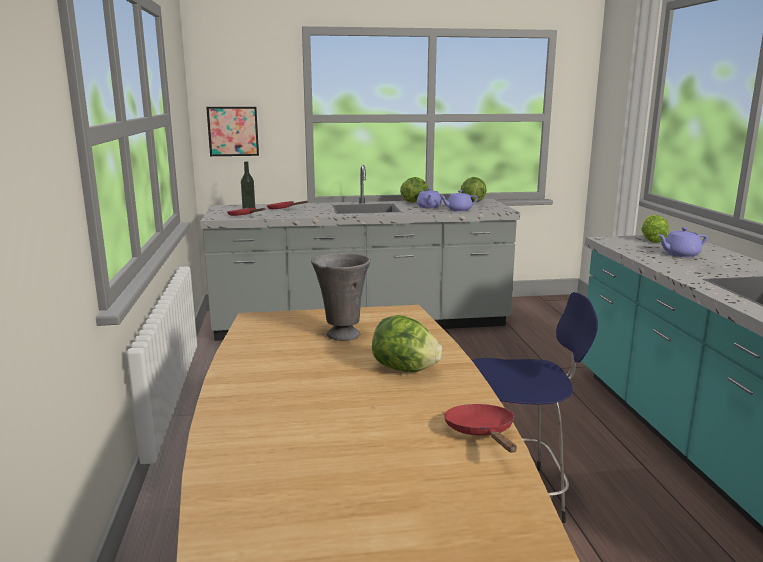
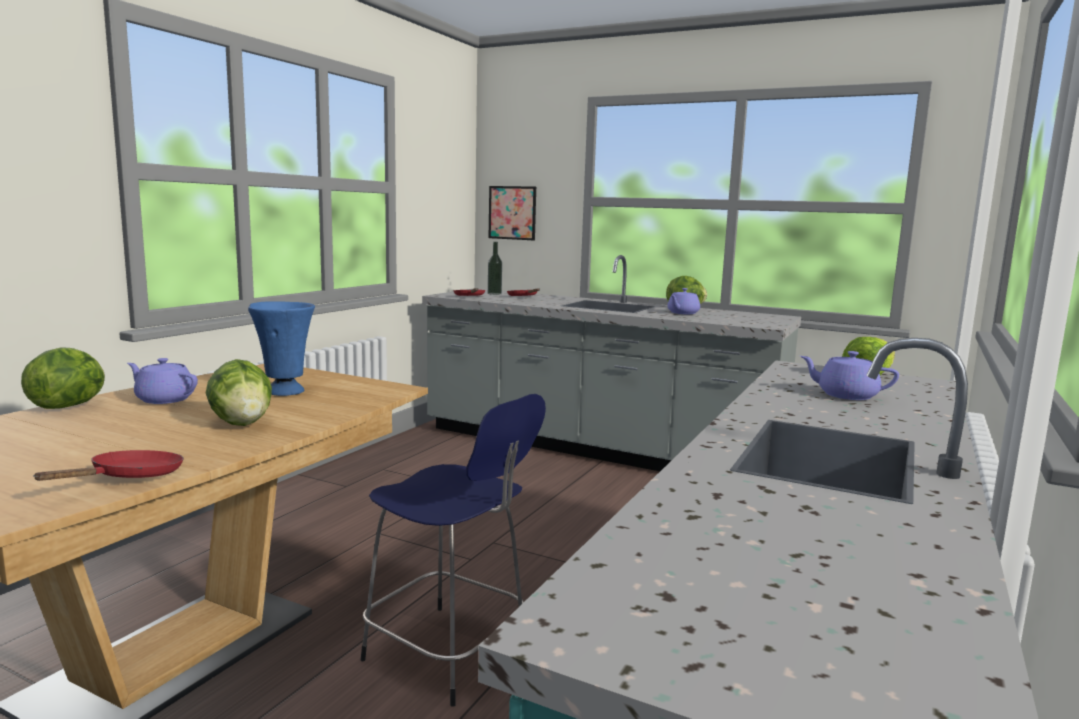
camera: 35 degrees right, 5 degrees down
(341, 335) = (284, 391): grey vase -> blue vase
(458, 210) = (708, 319): purple teapot -> purple teapot (164, 399)
(472, 201) = (758, 315): lettuce -> lettuce (70, 406)

